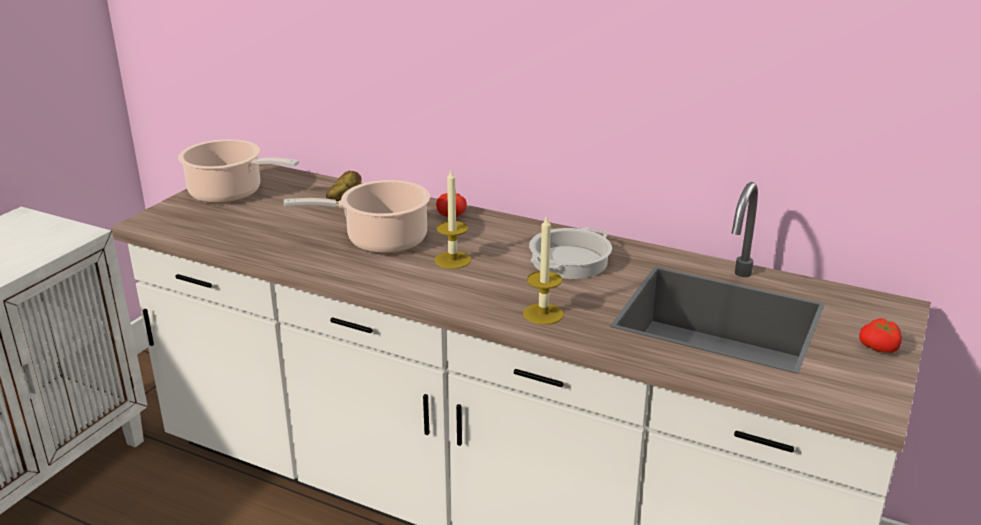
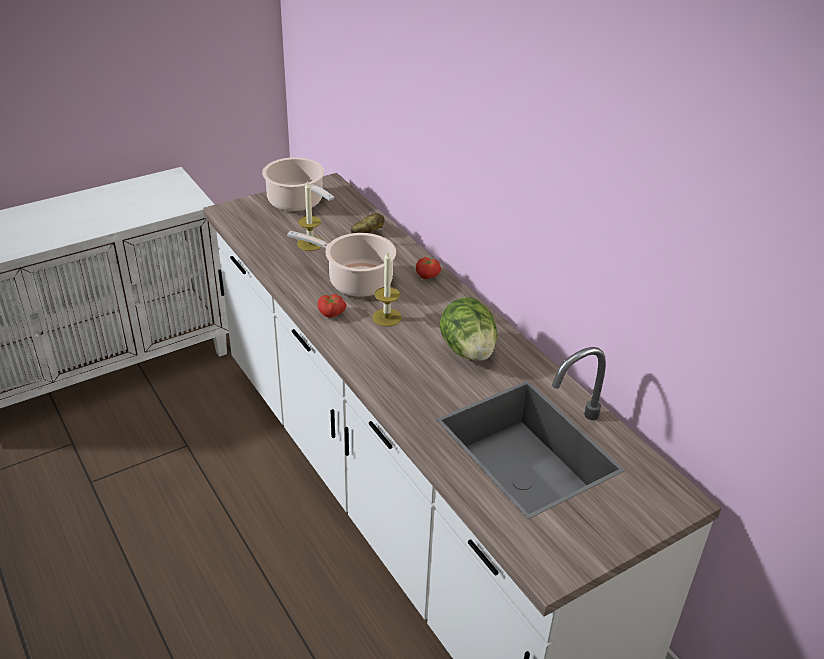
camera: 30 degrees right, 10 degrees up
(543, 314) = (400, 389): candle -> candle (310, 243)
(569, 261) = (468, 350): cooking pot -> lettuce
(880, 348) = (619, 528): tomato -> tomato (331, 313)

